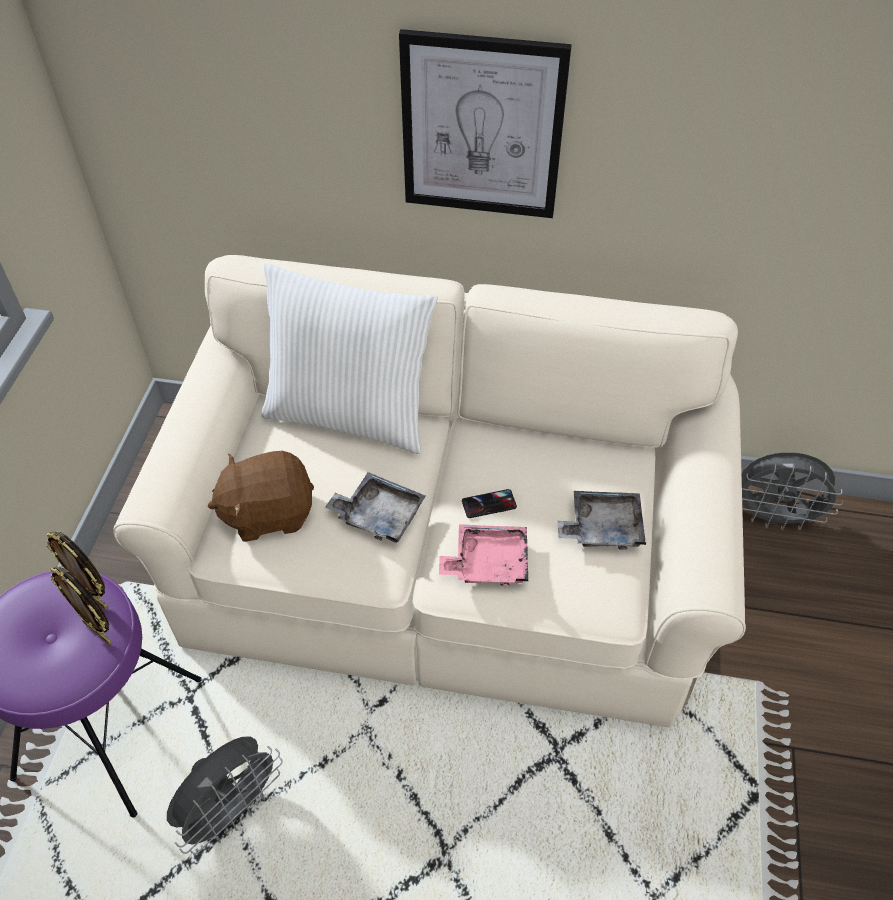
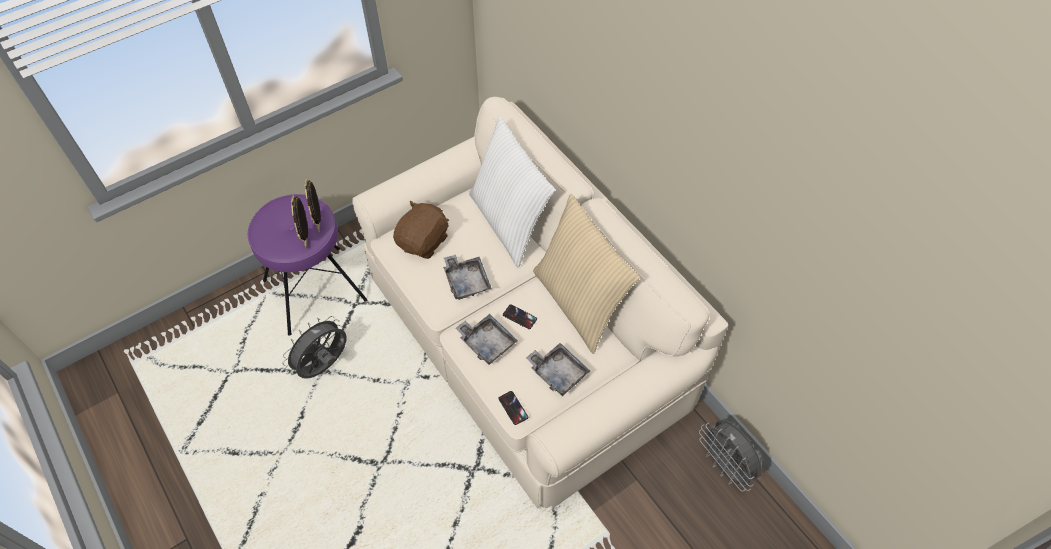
camera: 45 degrees right, 5 degrees up
(232, 810) = (324, 366): grey fan -> grey fan turned 135 degrees clockwise
(268, 512) = (424, 241): brown plush toy -> brown plush toy turned 90 degrees clockwise
(482, 127) = (630, 114): picture -> none
(487, 562) = (487, 342): pink tray -> grey tray
(531, 438) = (579, 303): none -> beige pillow
(604, 608) = (513, 408): none -> phone

